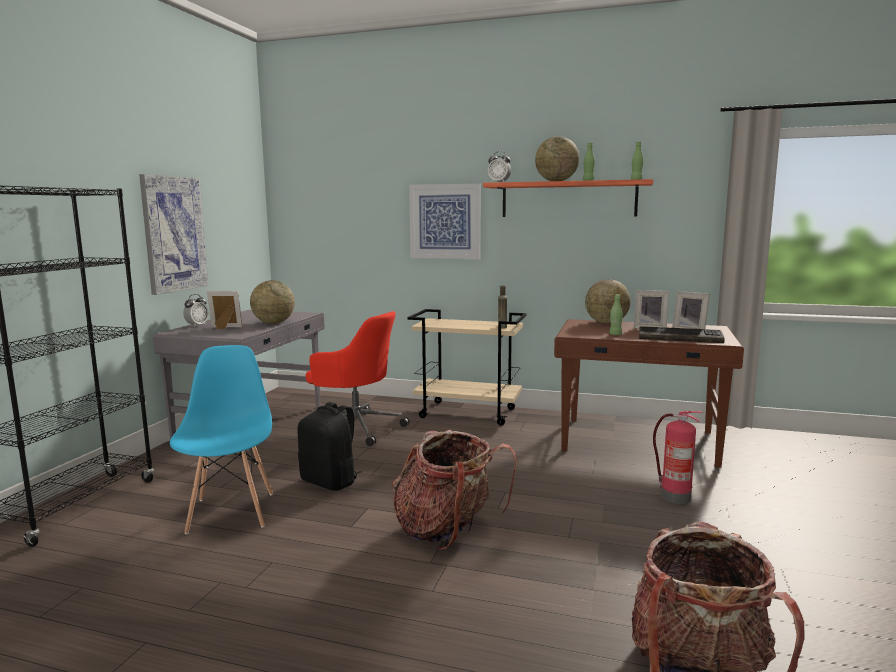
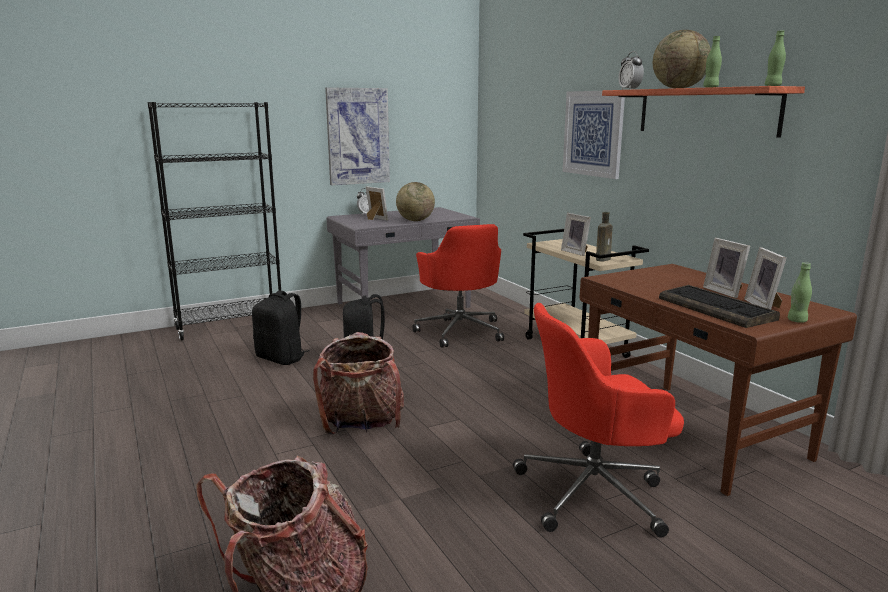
camera: 45 degrees right, 5 degrees up
(231, 512) = (282, 358): blue chair -> black backpack
(469, 325) = (576, 252): none -> picture frame
(606, 323) = (697, 276): globe -> none
(615, 334) = (652, 288): green bottle -> green bottle (797, 321)
(674, 497) = (595, 492): fire extinguisher -> red office chair

